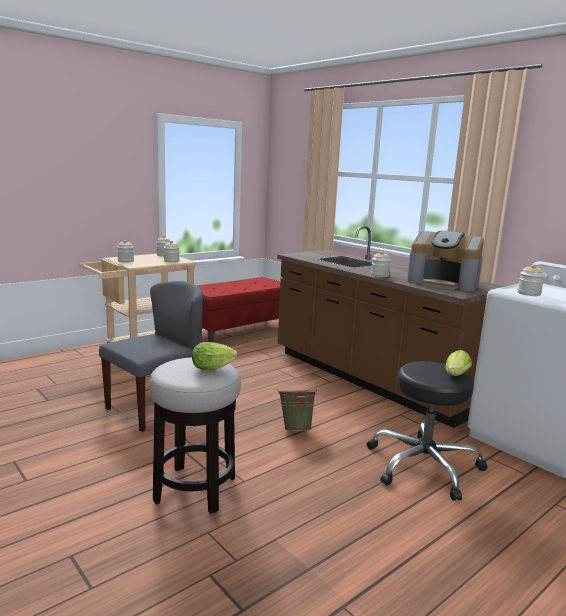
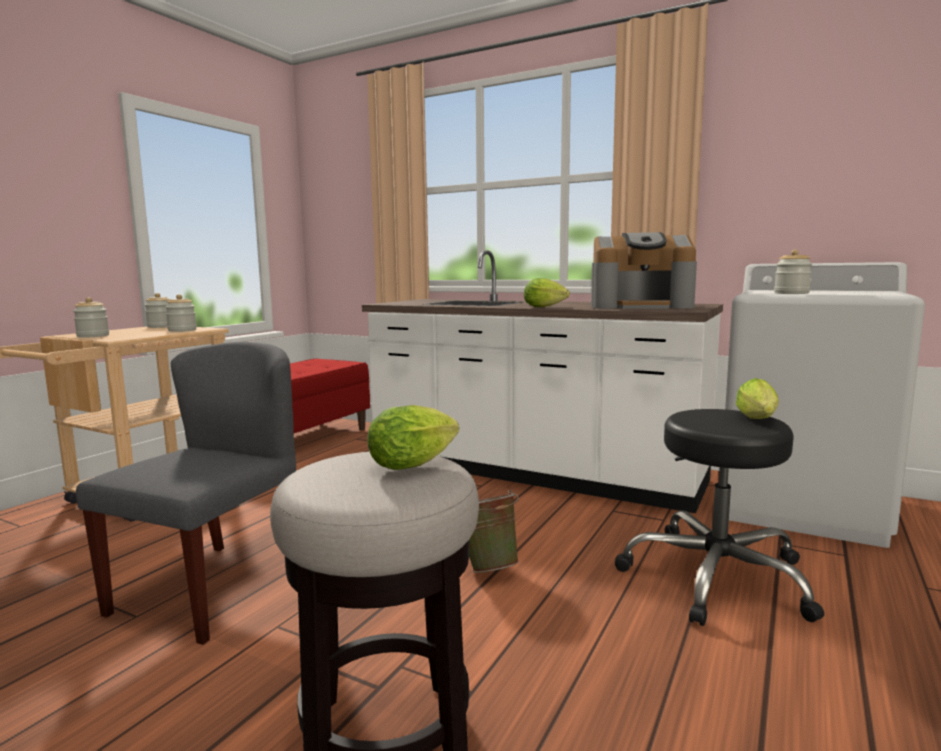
camera: 20 degrees left, 5 degrees down
(371, 379) = (532, 472): brown counter -> white counter
(379, 275) = (546, 307): jar -> lettuce

